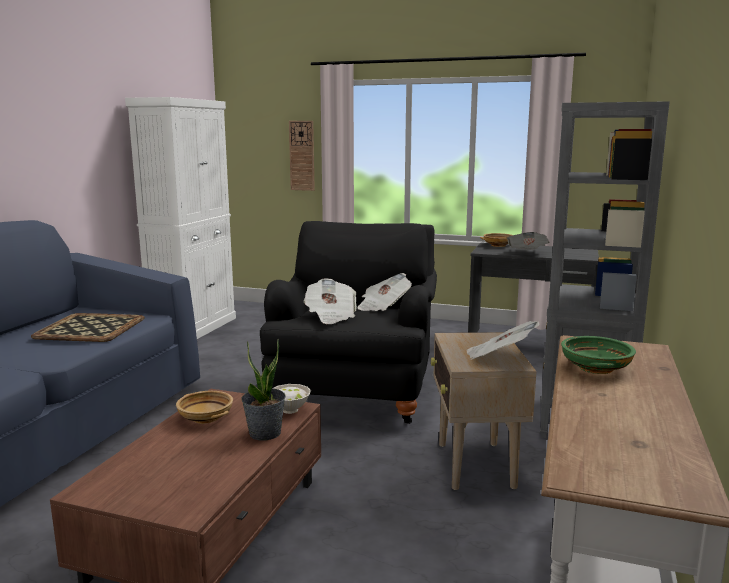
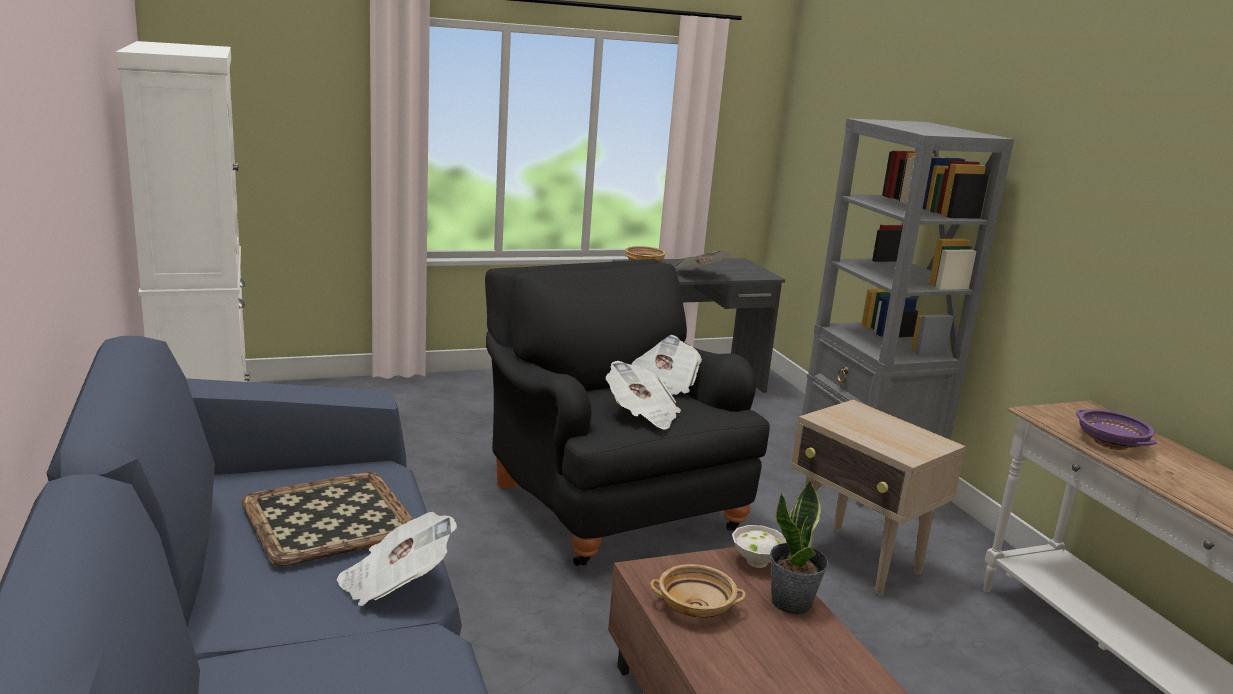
camera: 40 degrees left, 5 degrees up
(302, 155) = (324, 134): wall clock -> none
(499, 358) = (913, 437): newspaper -> newspaper (395, 583)
(595, 368) = (1110, 443): green bowl -> purple bowl

